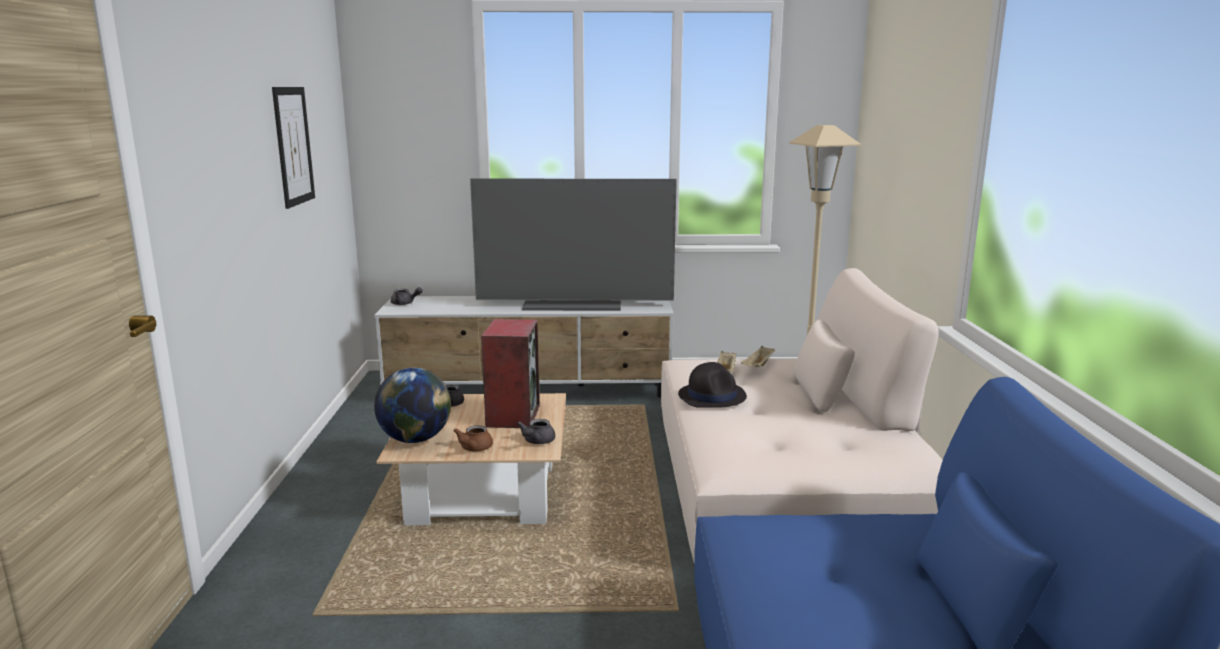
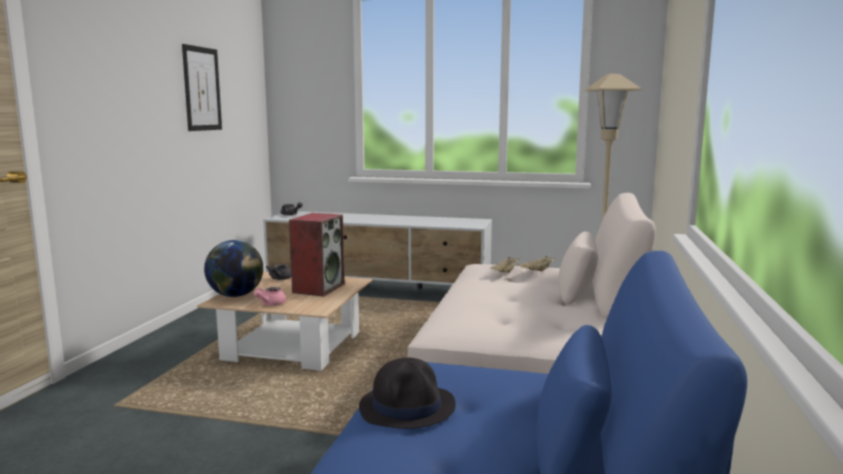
camera: 15 degrees right, 5 degrees down
(473, 449) = (270, 304): brown teapot -> pink teapot
(537, 442) = (319, 304): grey teapot -> none
(574, 304) = (412, 220): television -> none
(712, 396) = (478, 286): black hat -> black hat (407, 407)

